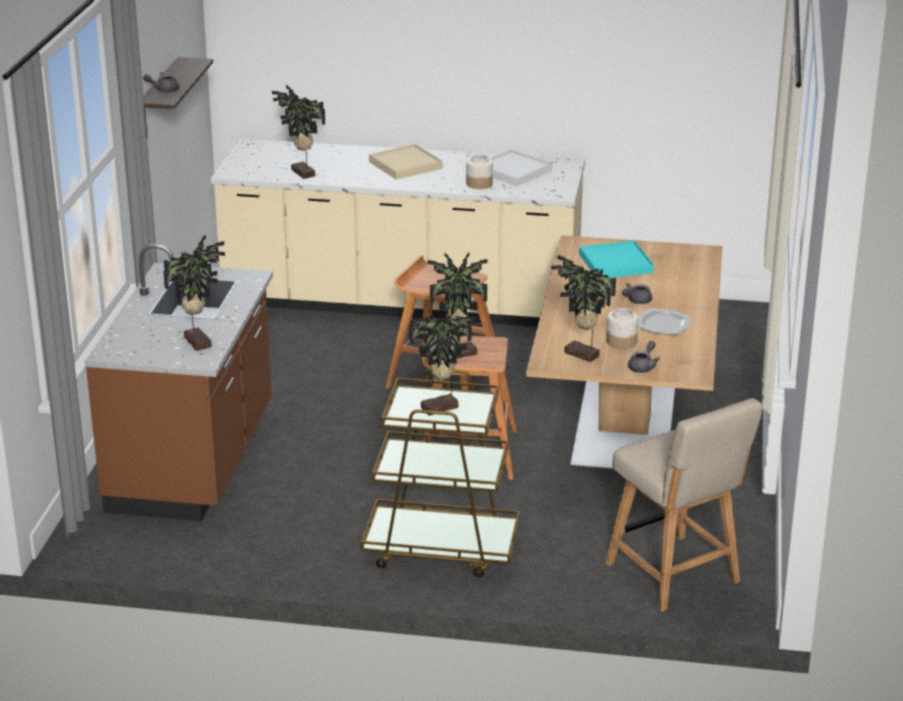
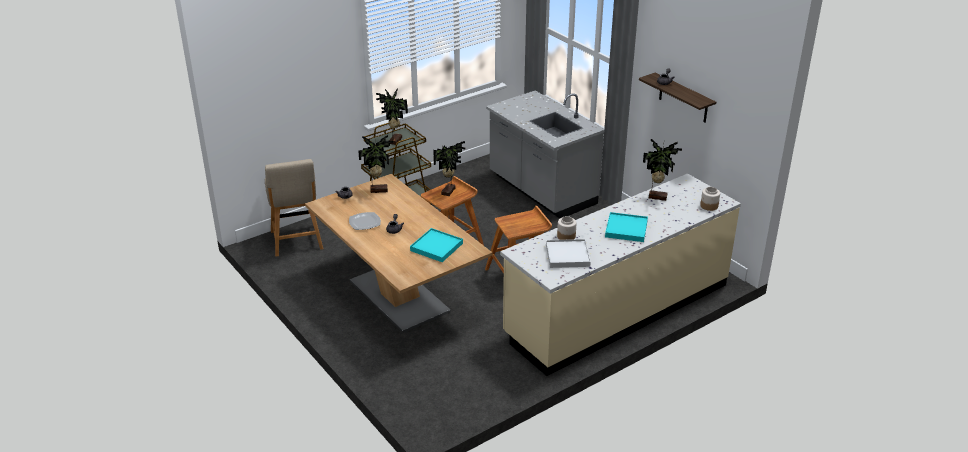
camera: 135 degrees right, 5 degrees up
(194, 461) = (541, 190): brown counter -> grey counter
(199, 341) = (514, 111): potted plant -> none
(405, 165) = (626, 229): beige tray -> turquoise tray
(622, 341) = (371, 204): jar -> jar (709, 206)
(676, 576) = (297, 242): beige chair -> beige chair turned 120 degrees counterclockwise

